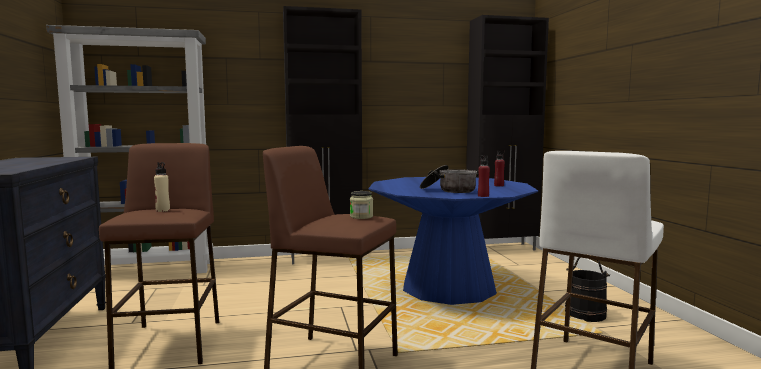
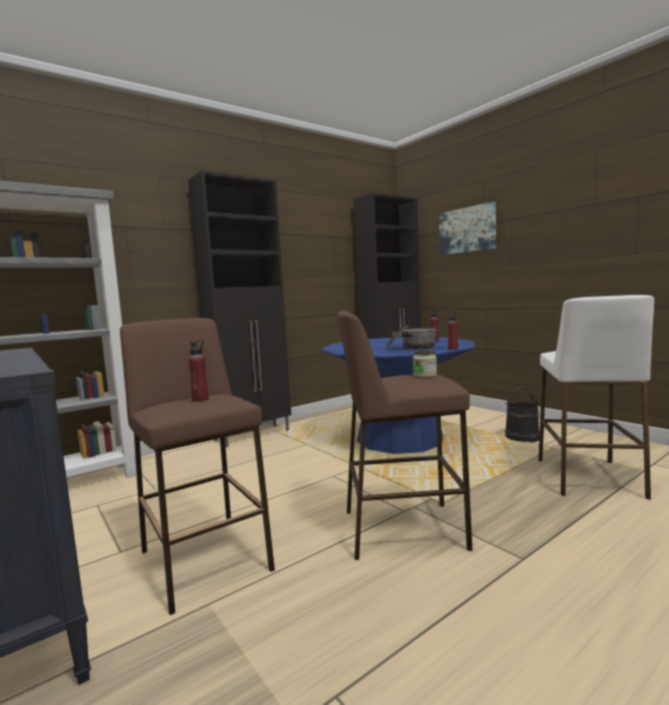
camera: 25 degrees left, 0 degrees up
(163, 210) = (200, 399): beige bottle -> red bottle
(590, 56) = (467, 230): none -> picture

